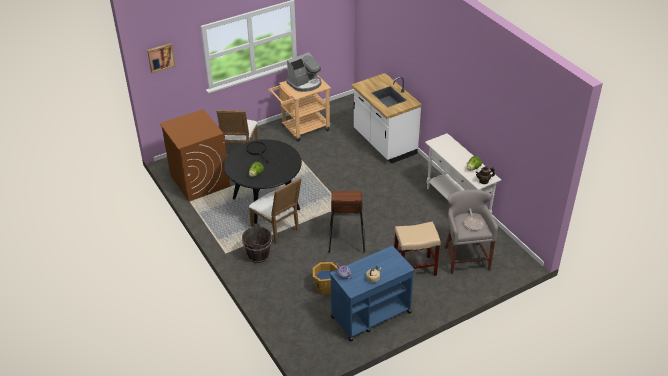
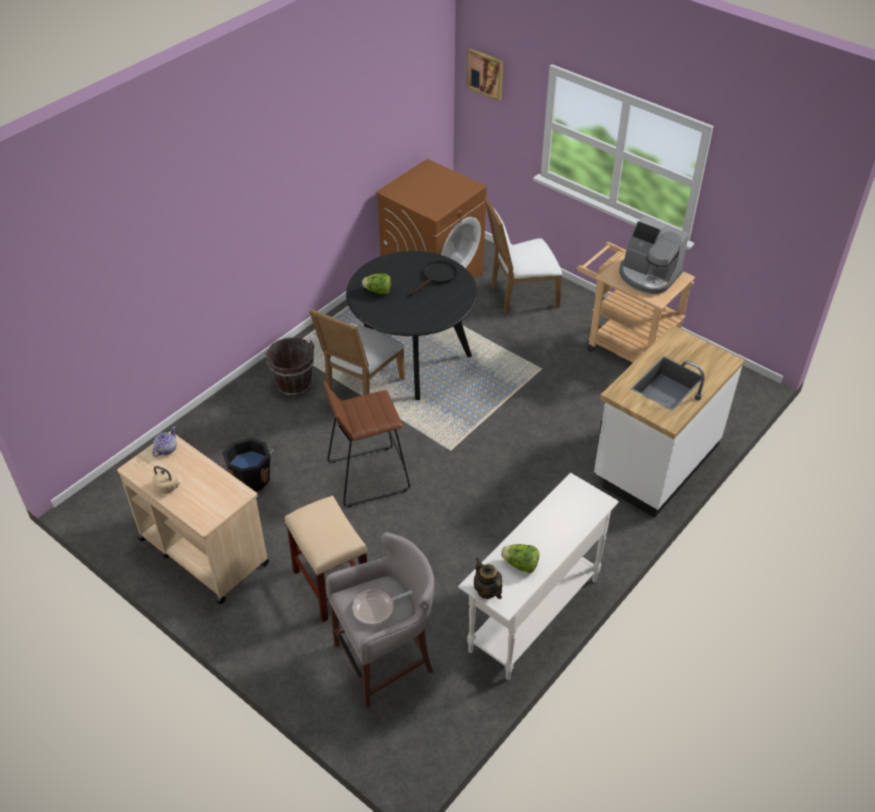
camera: 70 degrees right, 5 degrees up
(325, 287) = (251, 478): orange bucket -> black bucket
(370, 315) = (203, 550): blue cart -> beige cart

